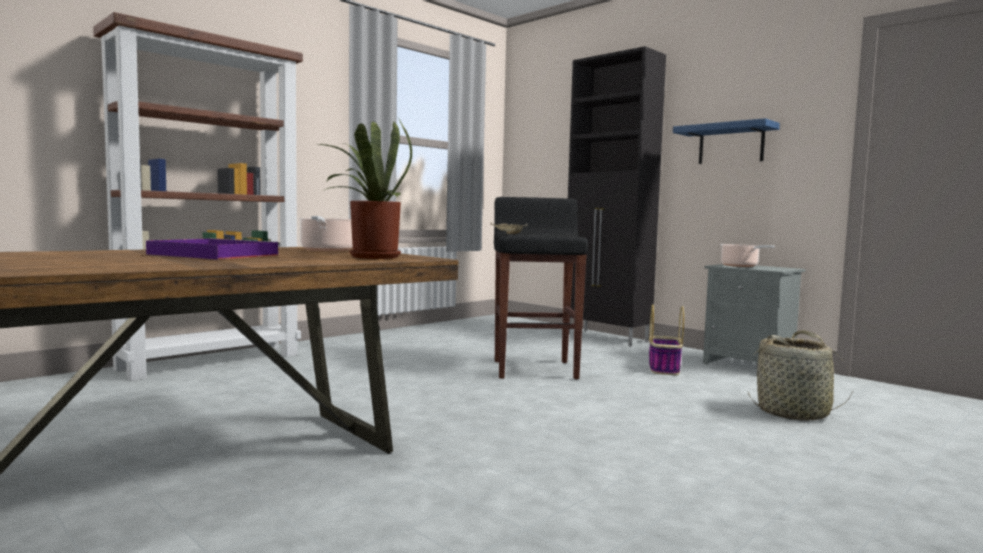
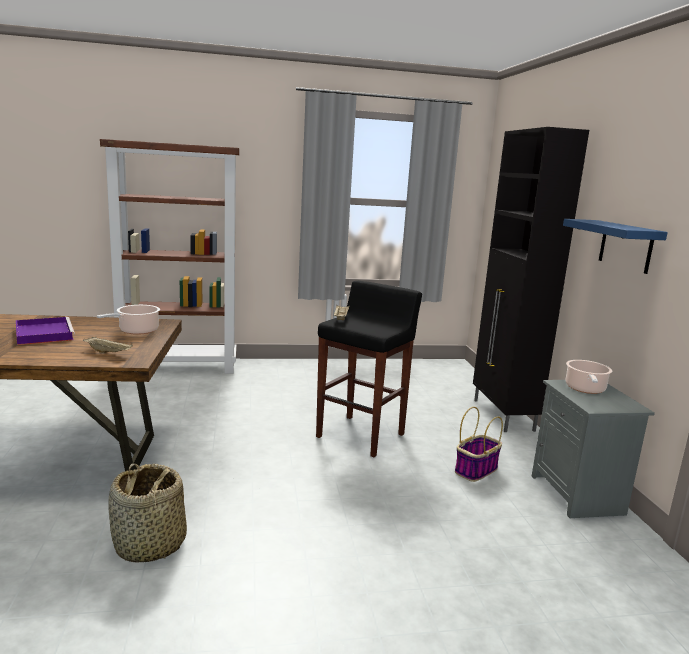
camera: 35 degrees right, 10 degrees up
(369, 257) = (109, 353): potted plant -> beige tray
(794, 412) = (486, 567): basket -> basket (150, 545)

